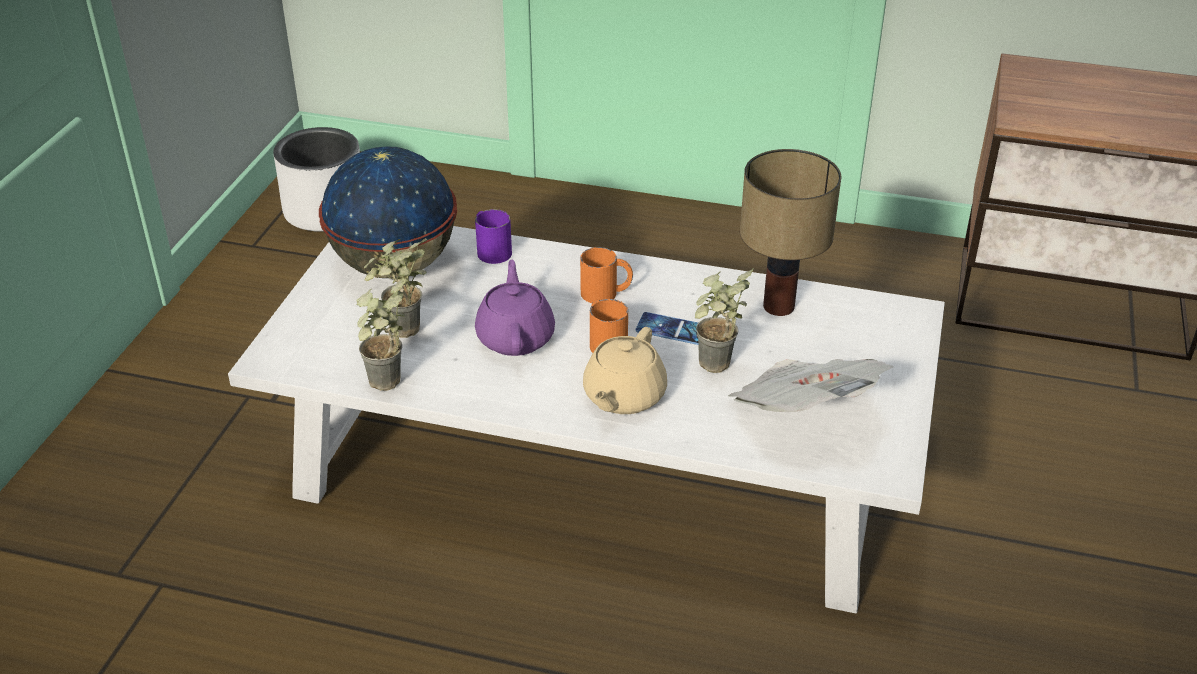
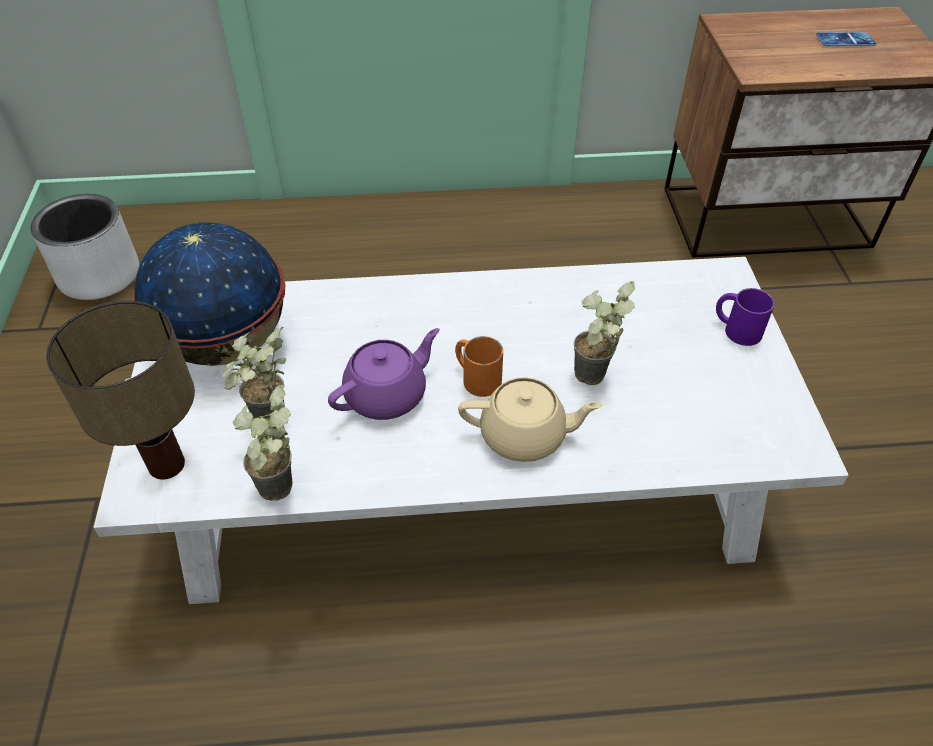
camera: 20 degrees left, 10 degrees up
(490, 250) = (315, 301): purple mug -> purple mug (736, 329)
(516, 337) = (387, 395): purple teapot -> purple teapot turned 75 degrees clockwise
(606, 293) = (450, 321): orange mug -> none
(623, 396) = (525, 436): beige teapot -> beige teapot turned 90 degrees counterclockwise
(671, 329) = (531, 346): phone -> phone (845, 40)
(780, 306) = (613, 296): table lamp -> table lamp (168, 463)
(804, 412) = (696, 406): newspaper -> none

